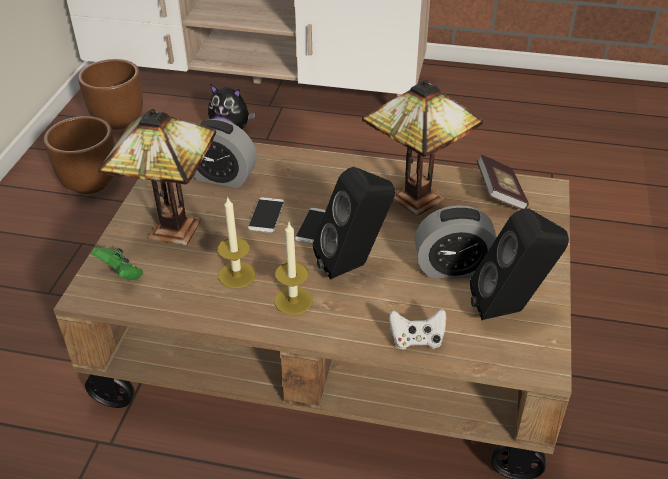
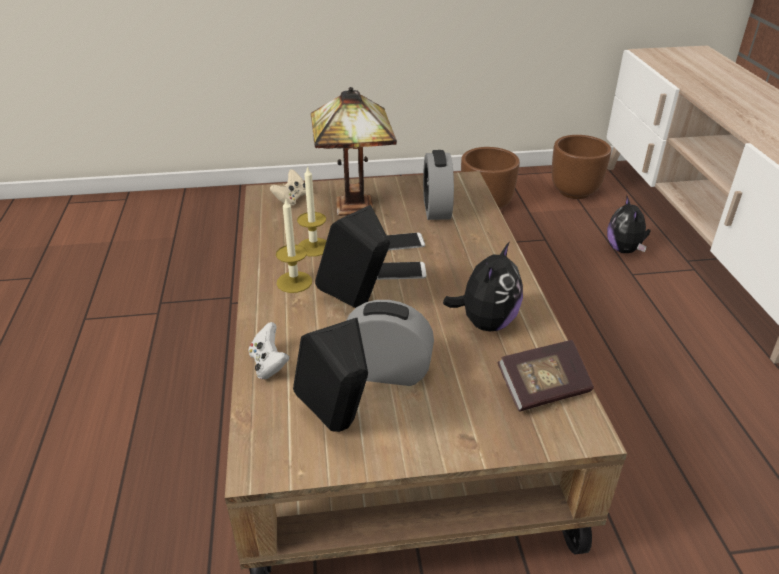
camera: 70 degrees right, 5 degrees down
(121, 274) = (291, 199): green game controller -> beige game controller
(412, 198) = (486, 322): table lamp -> plush toy
(453, 268) = (386, 372): alarm clock -> alarm clock turned 120 degrees clockwise

